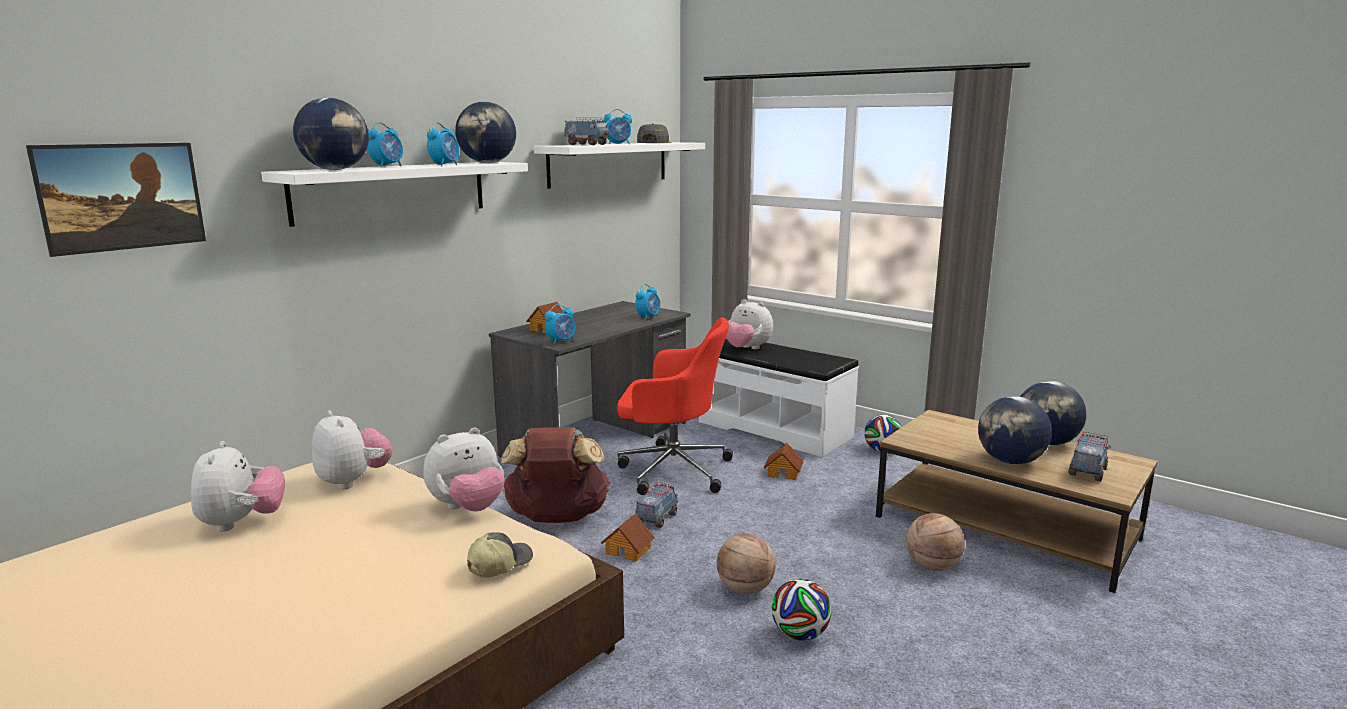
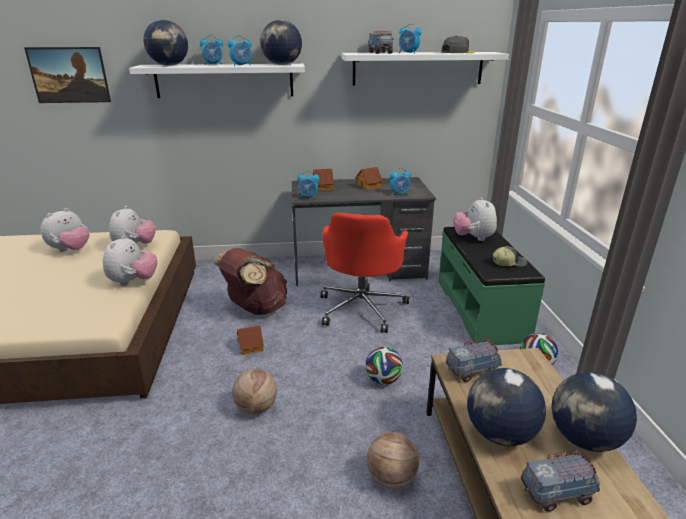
camera: 45 degrees right, 10 degrees up
(468, 508) = (133, 282): plush toy -> plush toy turned 90 degrees counterclockwise
(499, 564) = (74, 318): cap -> cap (508, 263)
(657, 518) = (297, 335): toy truck -> toy truck (472, 371)
(672, 469) = (362, 307): red office chair -> red office chair turned 45 degrees clockwise
(774, 429) = (481, 309): white bench -> green bench
(784, 472) = (425, 344): toy house -> toy house (369, 186)
(800, 634) = (227, 457): football -> football (383, 380)

